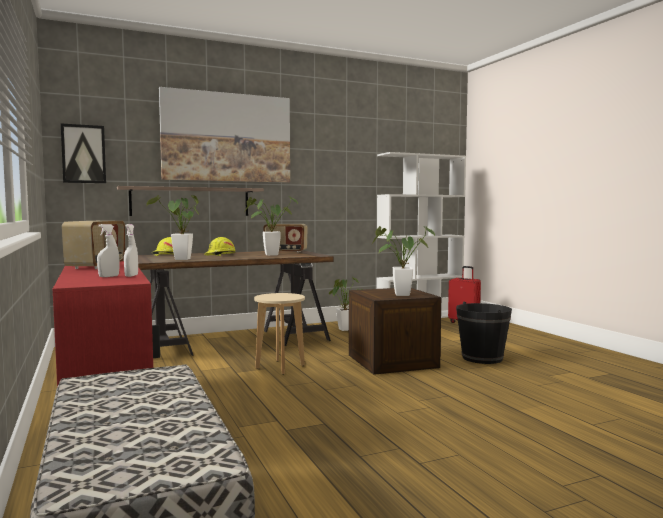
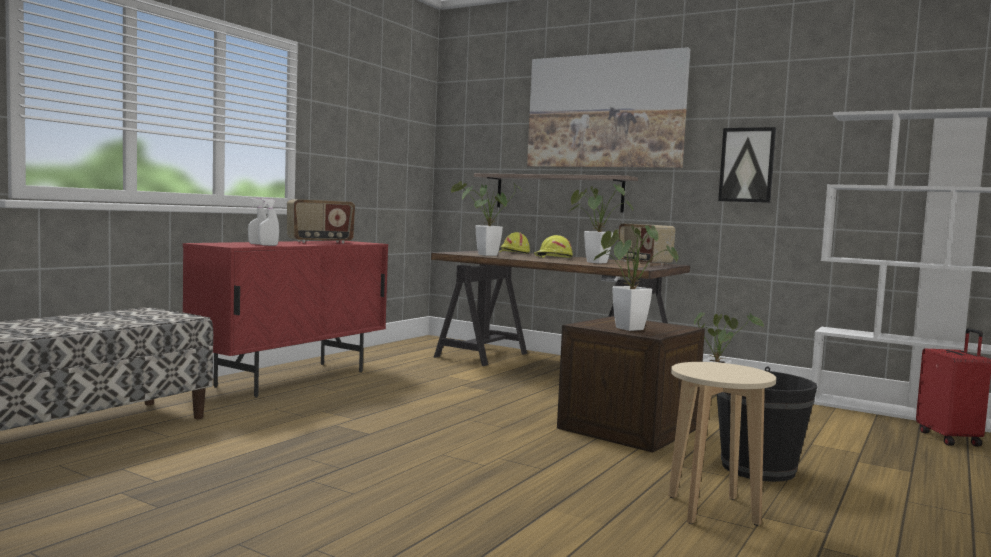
camera: 55 degrees right, 0 degrees up
(83, 154) = (464, 141): picture -> picture (747, 165)
(280, 367) = (506, 394): beige stool -> beige stool (712, 510)

